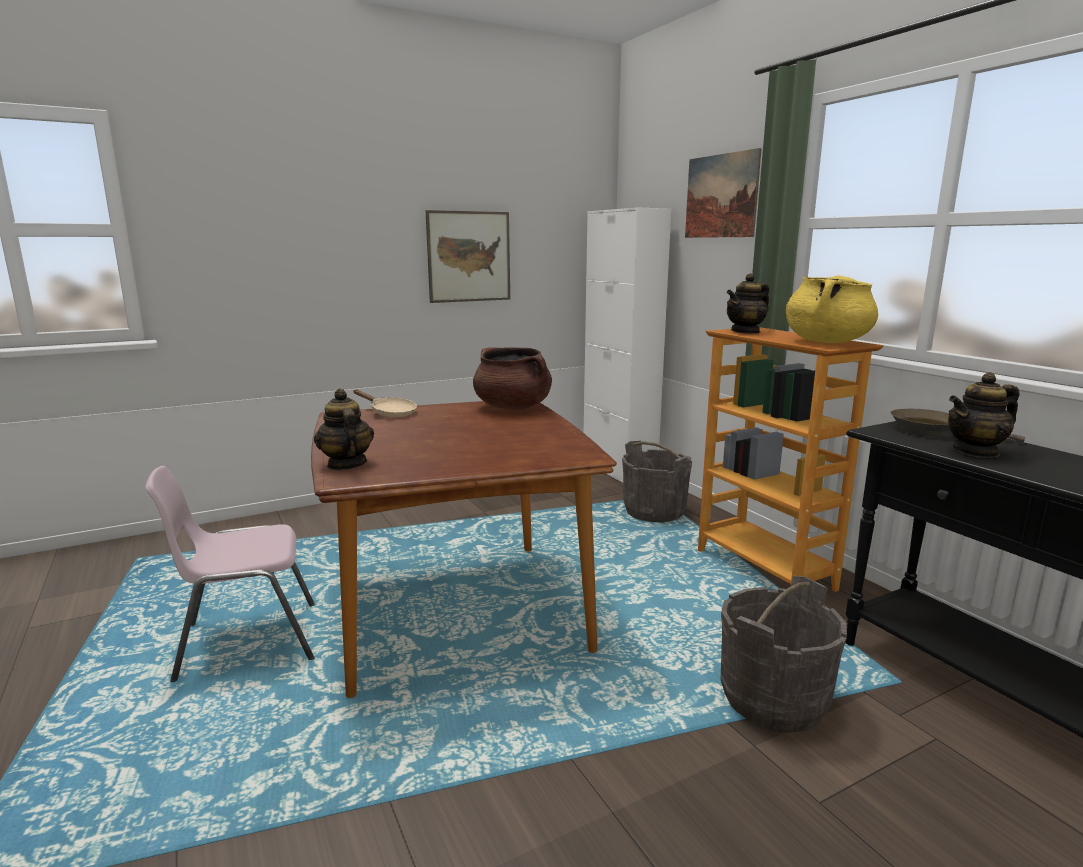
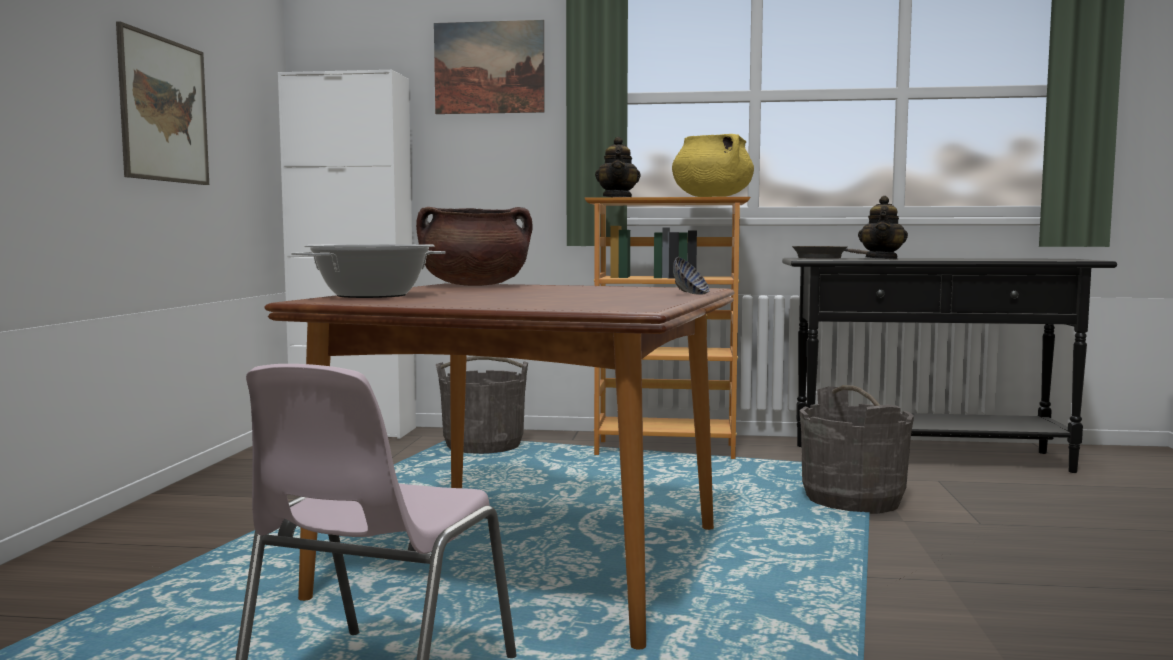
camera: 55 degrees left, 10 degrees down
(346, 464) = (580, 307): teapot -> none
(389, 413) = (371, 295): beige frying pan -> cooking pot
(512, 463) = (690, 294): none -> bowl

